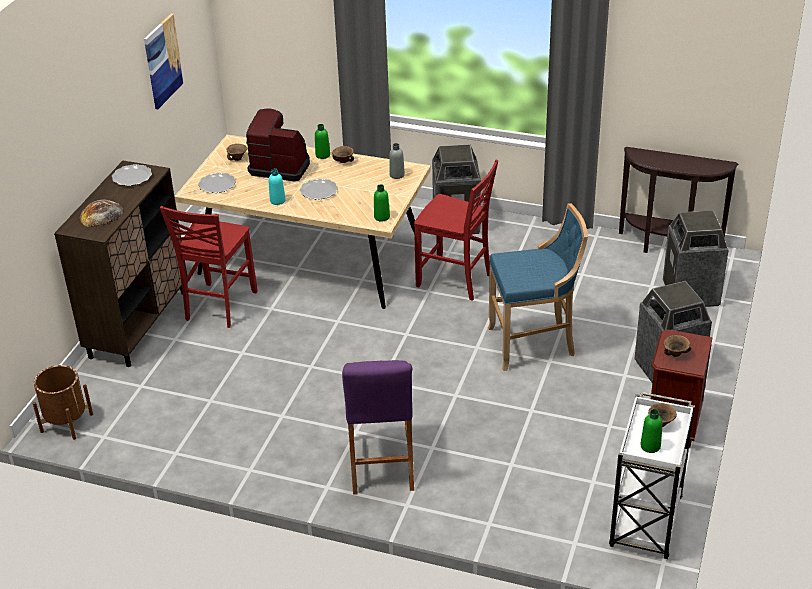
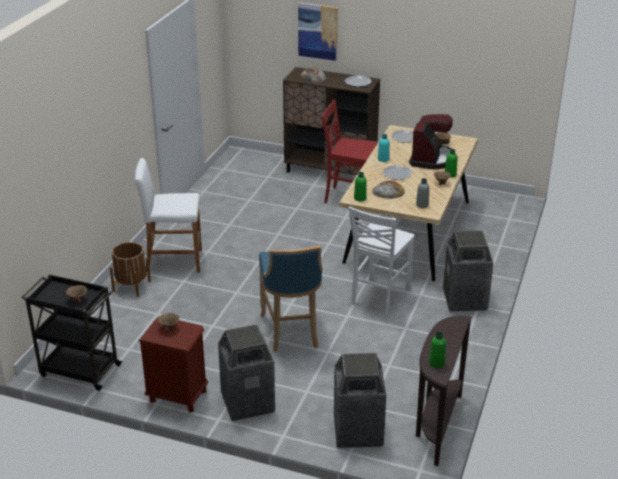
camera: 90 degrees right, 5 degrees down
(67, 423) = (238, 157): brown planter -> brown planter (131, 286)
(163, 61) = (461, 54): picture -> picture (318, 31)
(364, 197) = (388, 191): none -> bread
(381, 463) = (174, 261): purple stool -> white stool
(455, 280) = (379, 297): red chair -> white chair
(645, 524) = (79, 370): white cart -> black cart
(650, 446) = (57, 293): green bottle -> green bottle (436, 363)

